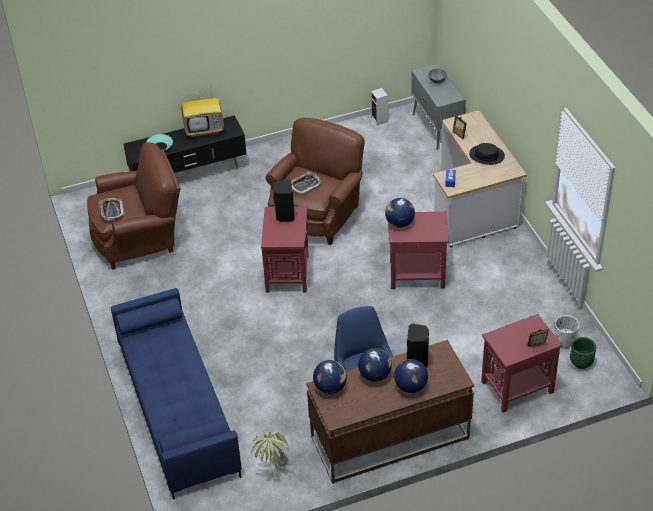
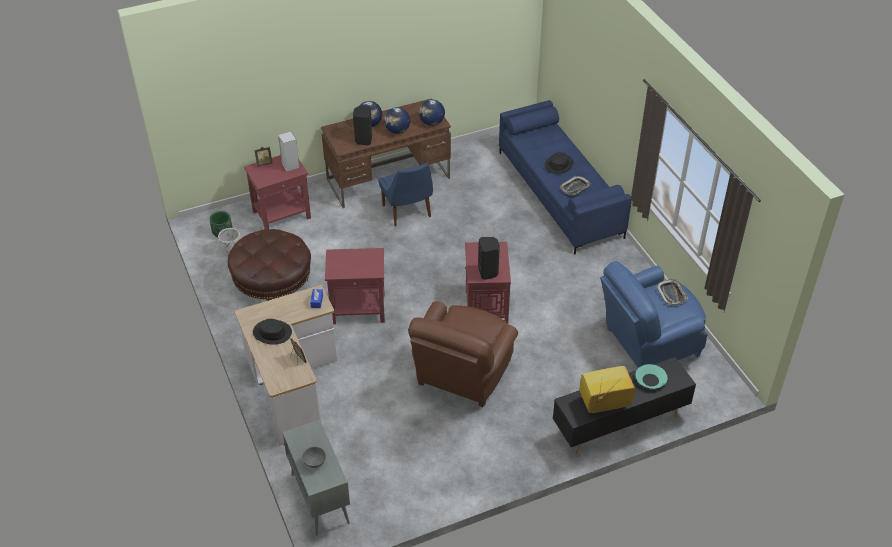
camera: 175 degrees right, 0 degrees up
(139, 238) = (648, 343): brown armchair -> blue armchair
(177, 379) = (558, 164): none -> black hat
(273, 470) = (476, 158): potted plant -> none
(305, 185) = (473, 326): tray -> tray (575, 188)
(380, 120) = (393, 513): speaker -> speaker (289, 165)
(399, 223) = (372, 266): globe -> none
(510, 303) = (273, 282): none -> brown ottoman

